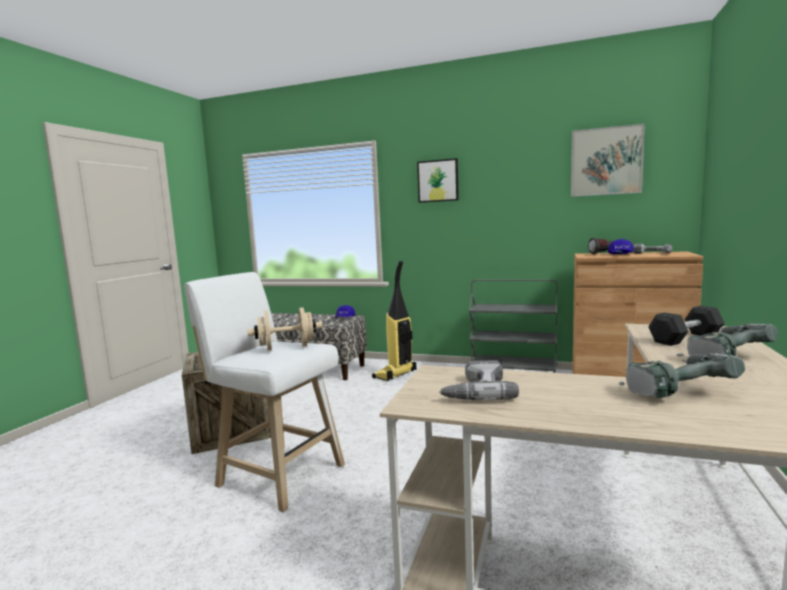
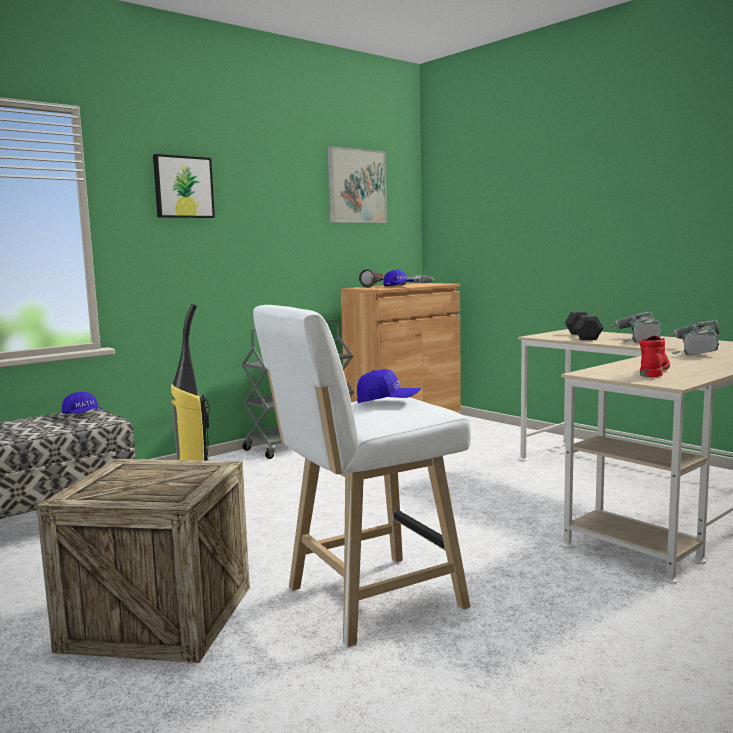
camera: 60 degrees left, 0 degrees up
(287, 347) = (388, 402): beige dumbbell -> blue cap
(475, 390) = (652, 372): power drill -> red boot

